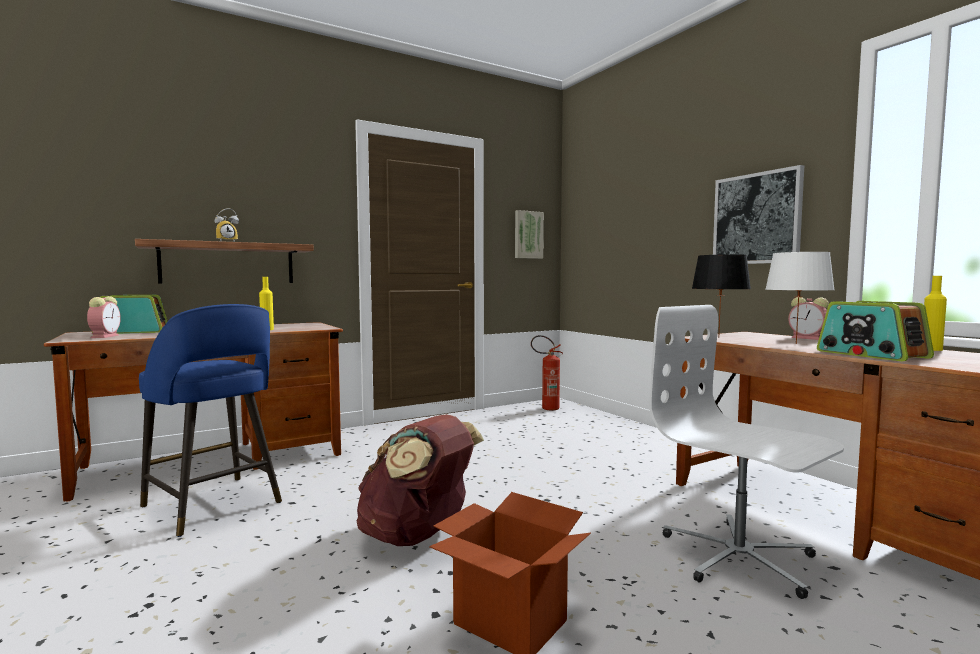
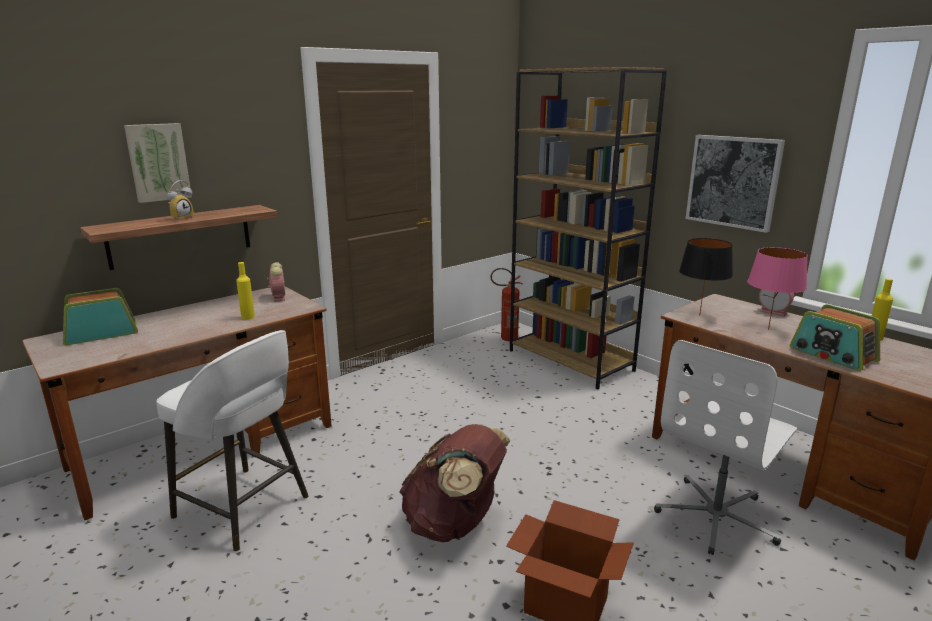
camera: 10 degrees left, 15 degrees up
(105, 336) = (87, 352): alarm clock -> alarm clock (278, 297)
(213, 505) = (244, 508): blue stool -> white stool
(528, 235) = (483, 156): picture -> picture (158, 162)
(607, 425) = (571, 360): none -> brown bookcase
(738, 557) = (717, 517): white office chair -> white office chair turned 90 degrees counterclockwise
(796, 344) = (769, 329): white table lamp -> pink table lamp

